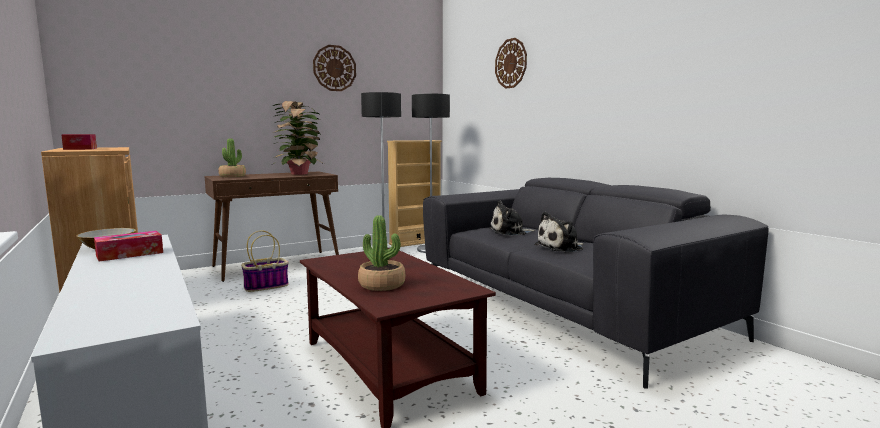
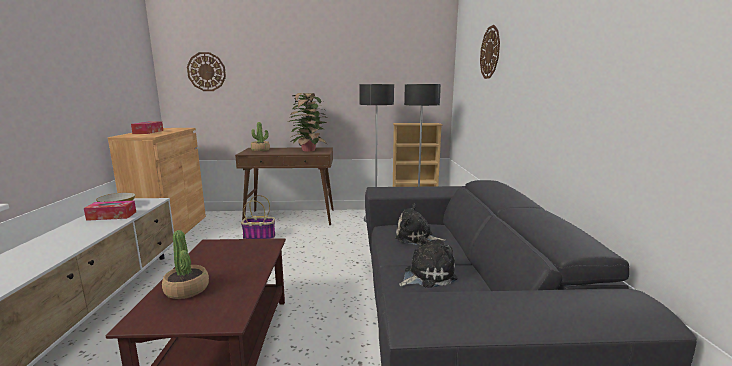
camera: 30 degrees right, 5 degrees up
(334, 68) = (348, 62): wall clock -> wall clock (206, 72)
(561, 248) = (427, 275): plush toy -> plush toy turned 150 degrees clockwise

